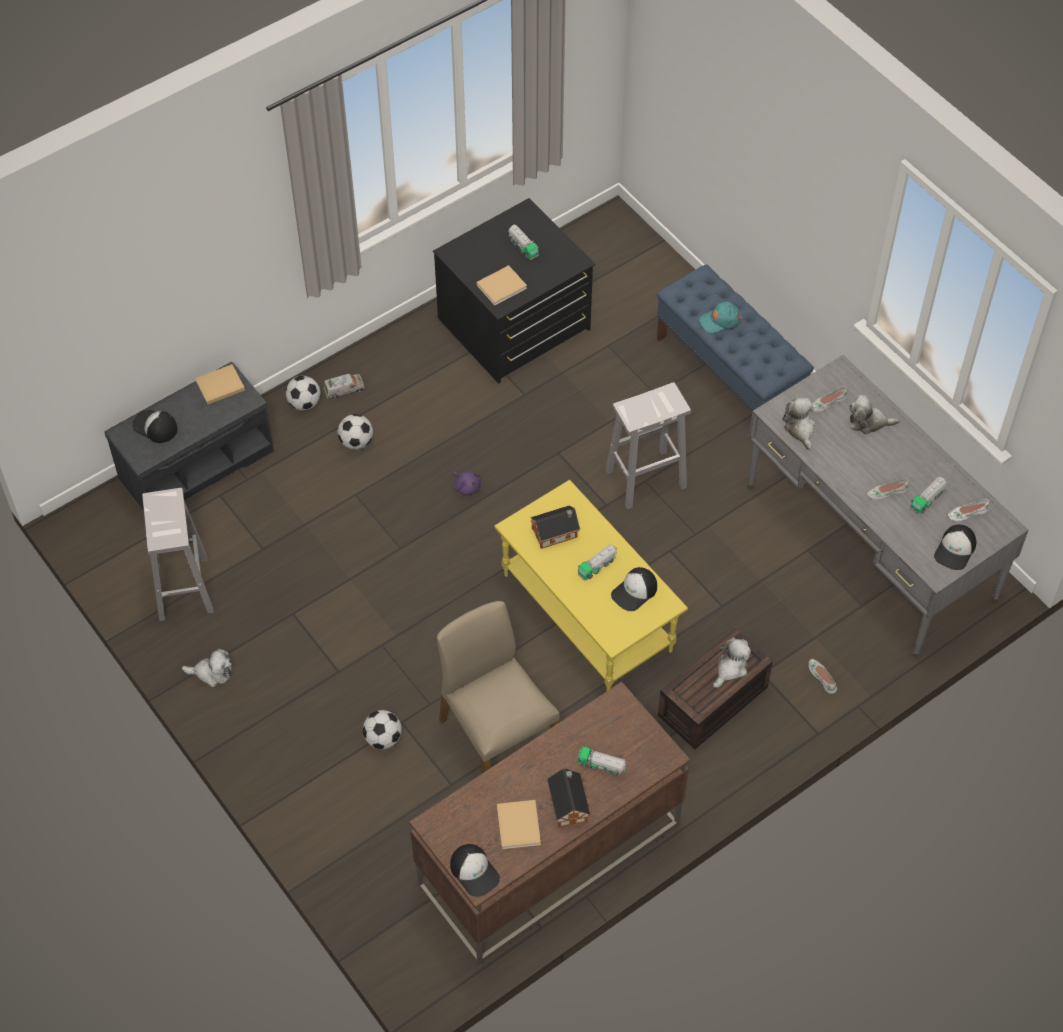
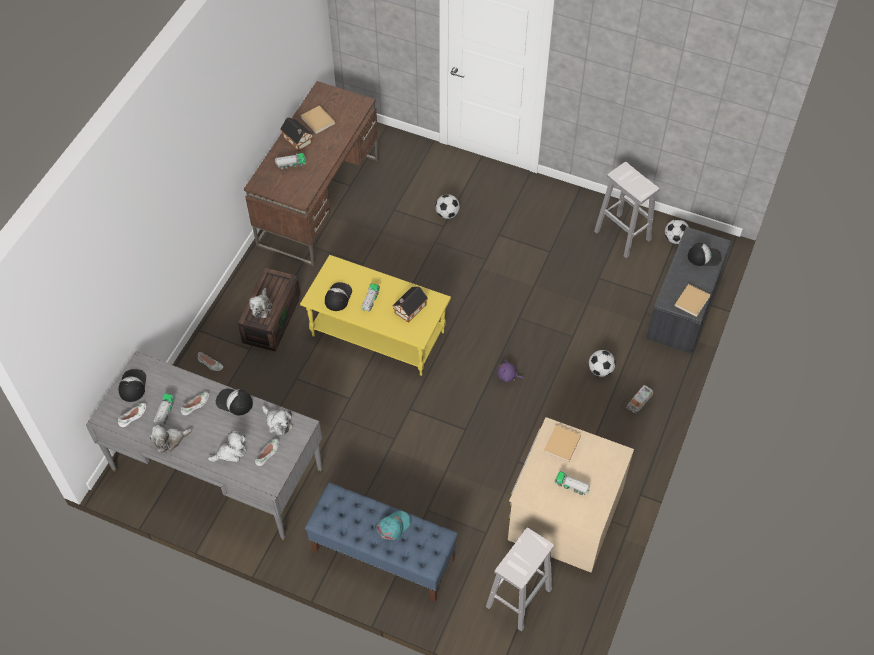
camera: 150 degrees right, 0 degrees up
(212, 673) = (566, 202): plush toy -> plush toy (170, 441)
(304, 403) = (655, 379): football -> football (675, 239)
(474, 871) = (327, 93): cap -> cap (234, 402)
(497, 735) = (386, 243): beige chair -> none
(515, 325) = (563, 514): black dresser -> beige dresser
(644, 479) = (395, 439): white stool -> white stool (519, 597)

